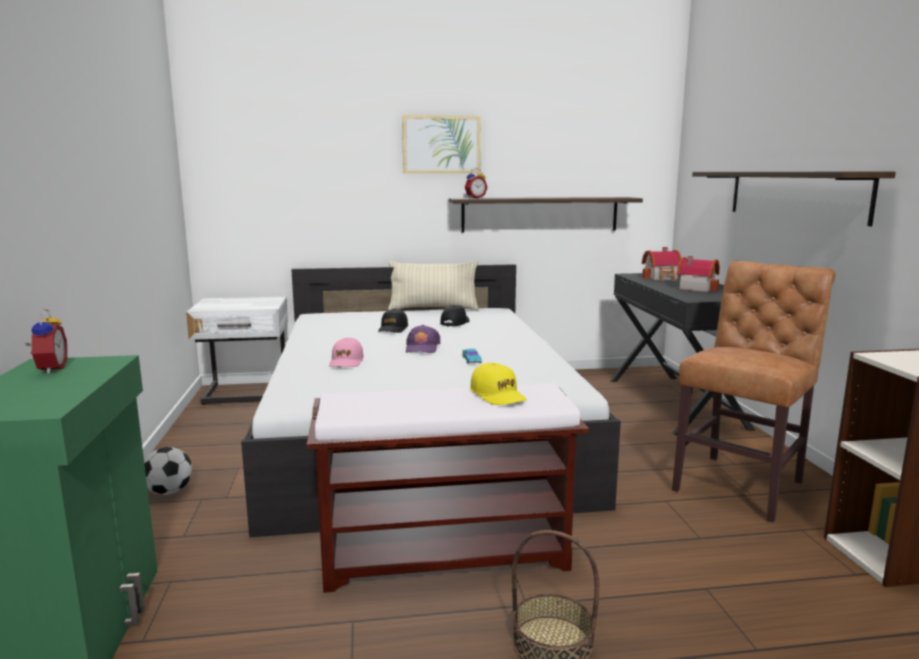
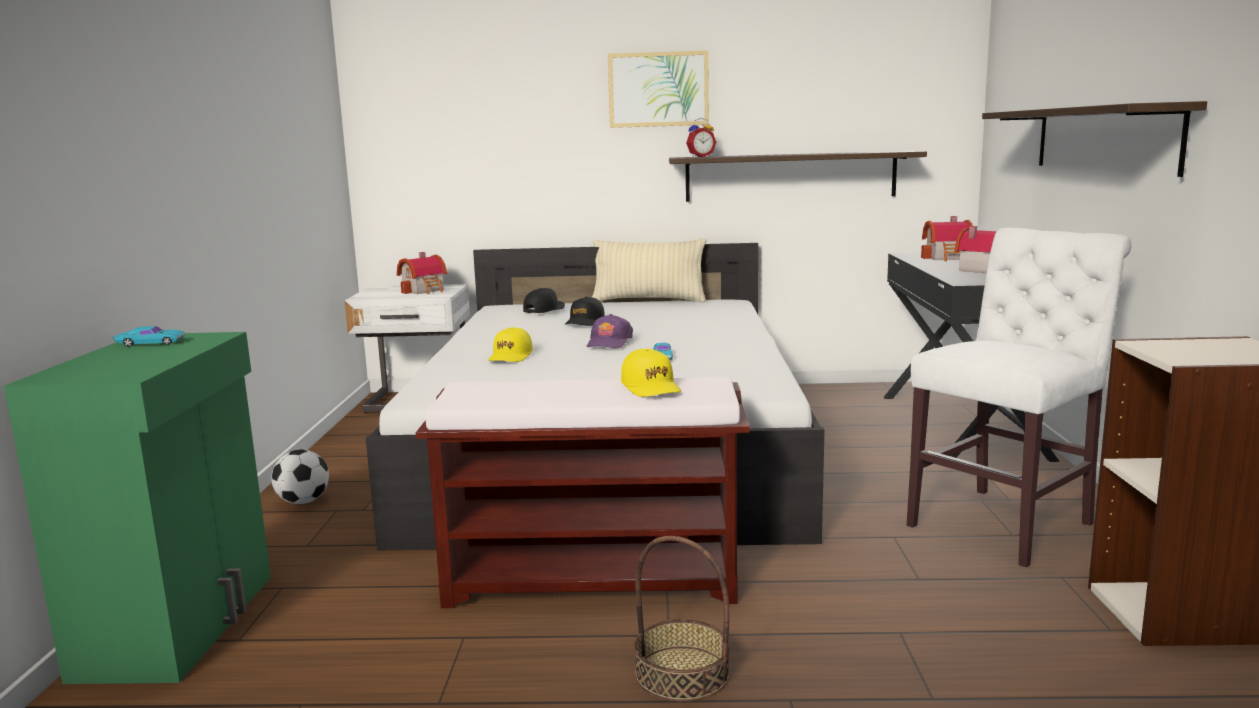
camera: 10 degrees right, 0 degrees up
(49, 369) = (150, 343): alarm clock -> turquoise toy car
(253, 302) = (425, 290): none -> toy house
(346, 361) = (511, 356): pink cap -> yellow cap
(455, 322) = (667, 315): black cap -> black cap (544, 309)
(741, 484) = (1006, 523): brown chair -> white chair

